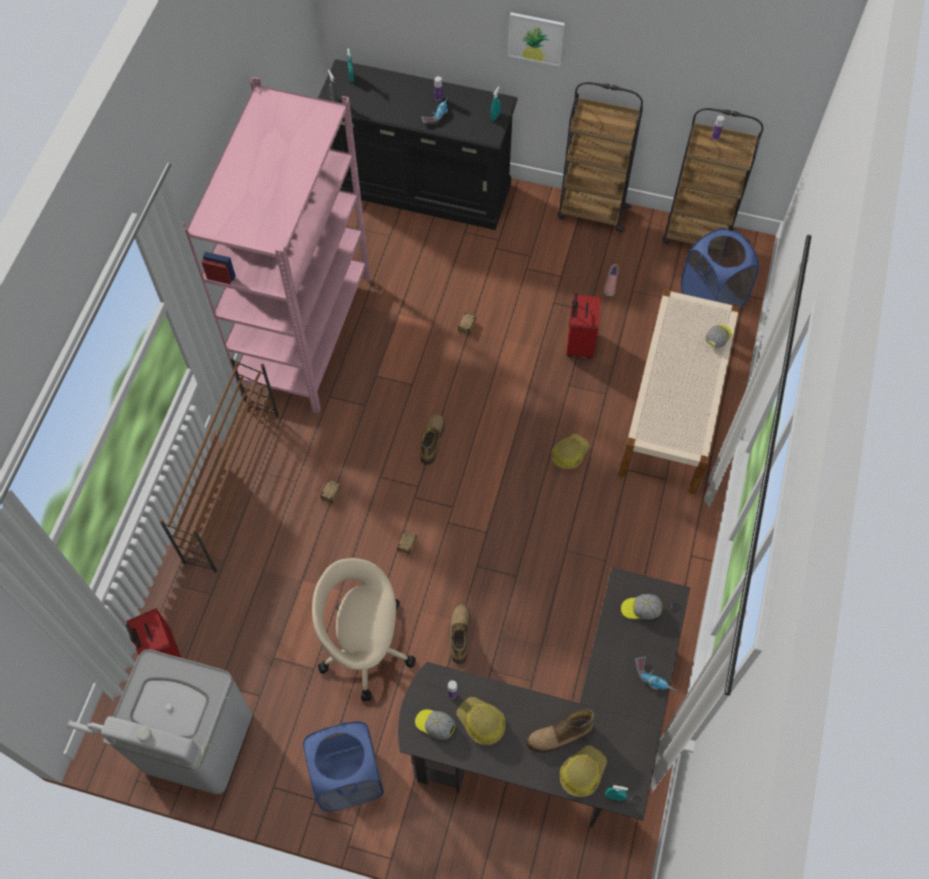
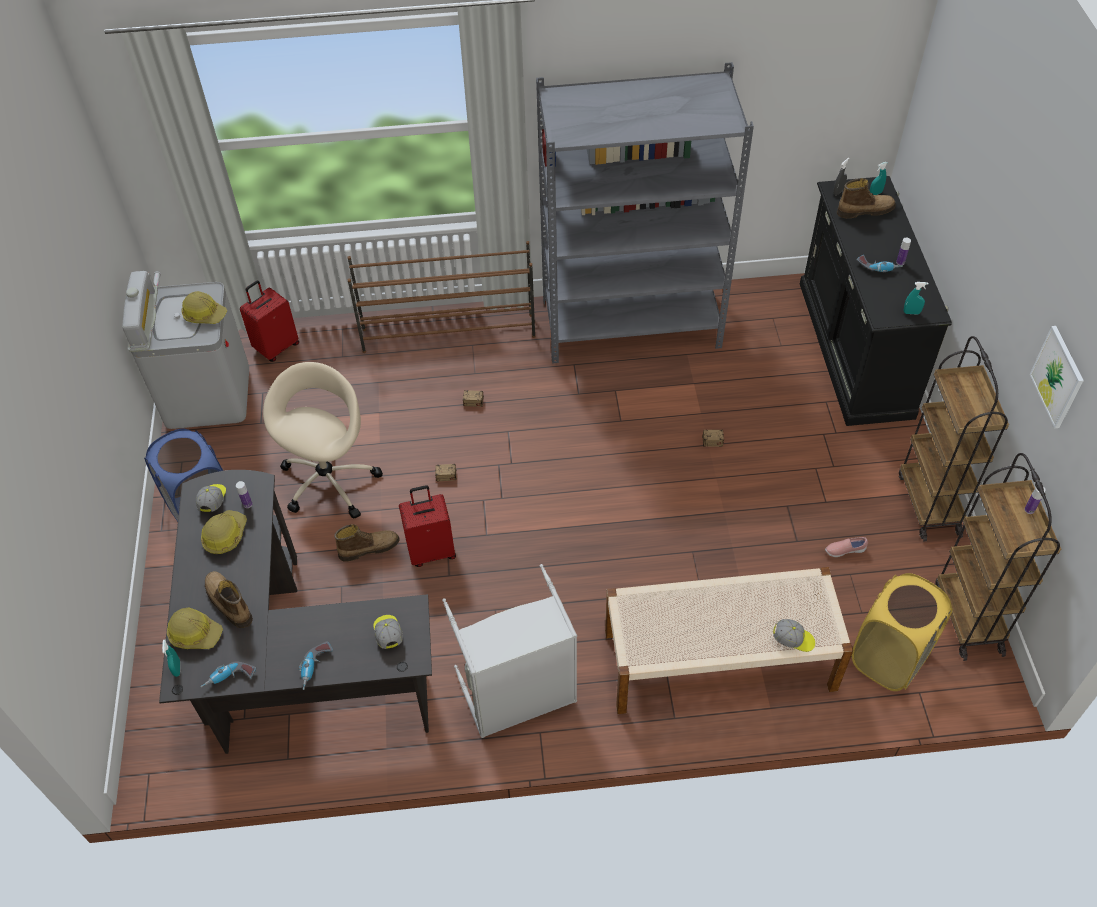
camera: 70 degrees right, 10 degrees down
(304, 333) = (631, 323): pink bookcase -> grey bookcase
(365, 647) = (330, 480): beige office chair -> beige office chair turned 45 degrees clockwise
(431, 440) = (566, 456): boot -> boot (864, 210)
(536, 38) = (989, 268): picture -> picture (1057, 377)
(569, 454) = (609, 577): hard hat -> hard hat (204, 314)
(579, 344) = (749, 544): red suitcase -> red suitcase (431, 551)
(641, 752) = (229, 679): none -> power drill
(654, 559) = (519, 696): none -> grey laundry basket
(711, 299) = (889, 658): blue laundry basket -> yellow laundry basket

